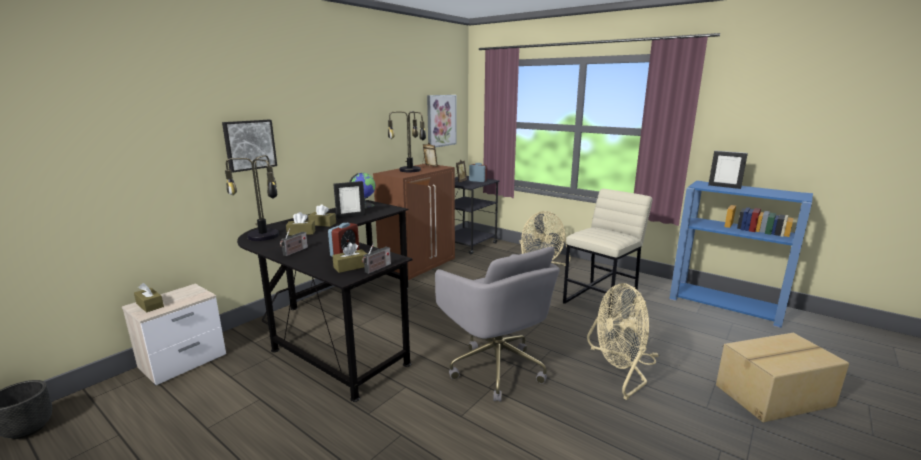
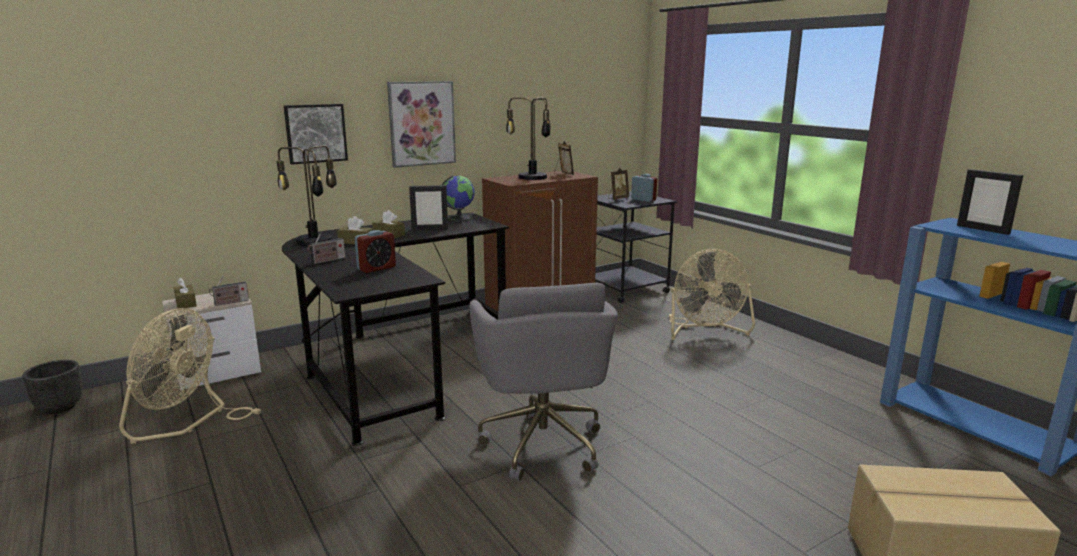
camera: 20 degrees right, 0 degrees up
(351, 267) = (367, 282): brown tissue box -> none
(377, 269) = (392, 288): radio -> radio (230, 302)
(441, 120) = (598, 112): picture -> picture (421, 123)
(600, 301) = (762, 388): beige chair -> none
(622, 368) = (718, 478): beige fan -> beige fan (195, 417)

